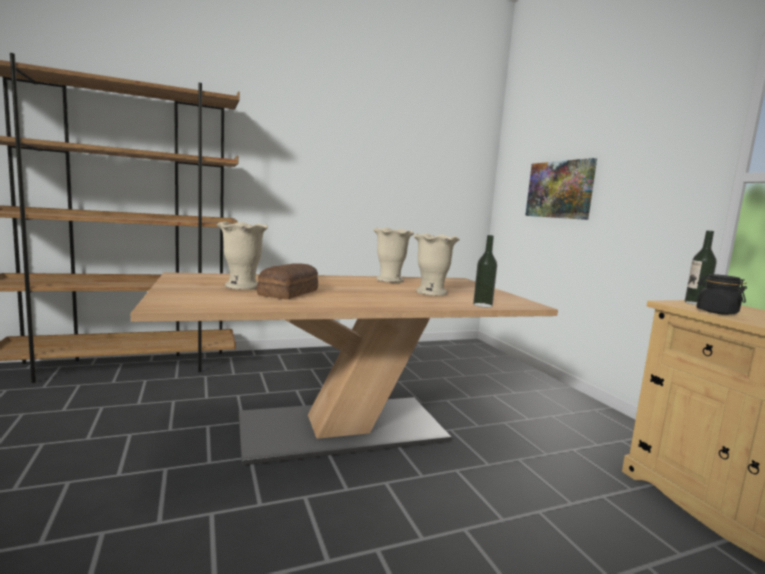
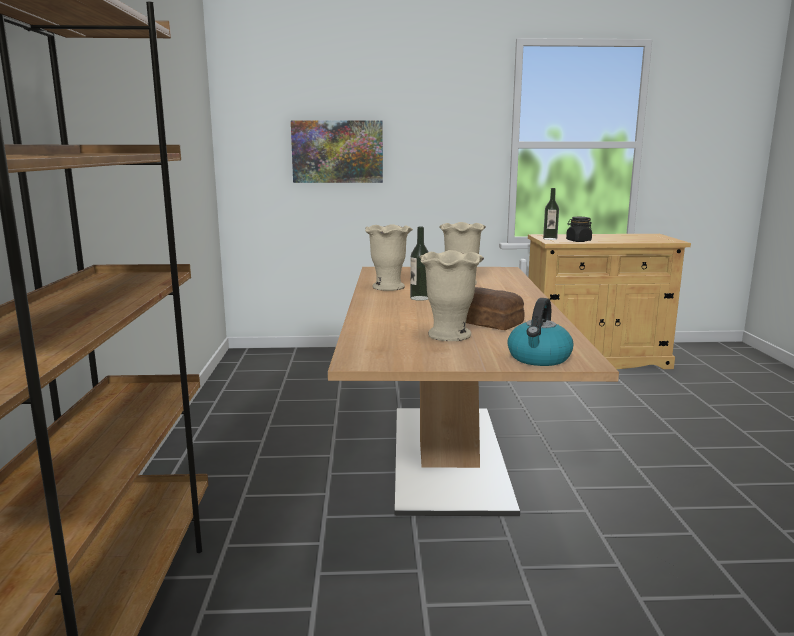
camera: 70 degrees left, 5 degrees up
(175, 298) = (539, 358): none -> kettle
(482, 305) = (513, 278): bottle -> bottle (419, 298)

